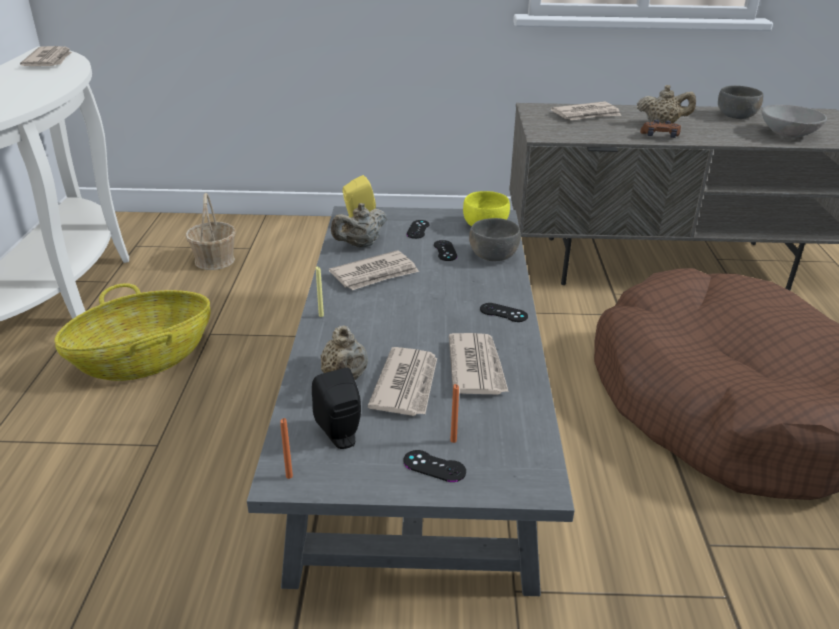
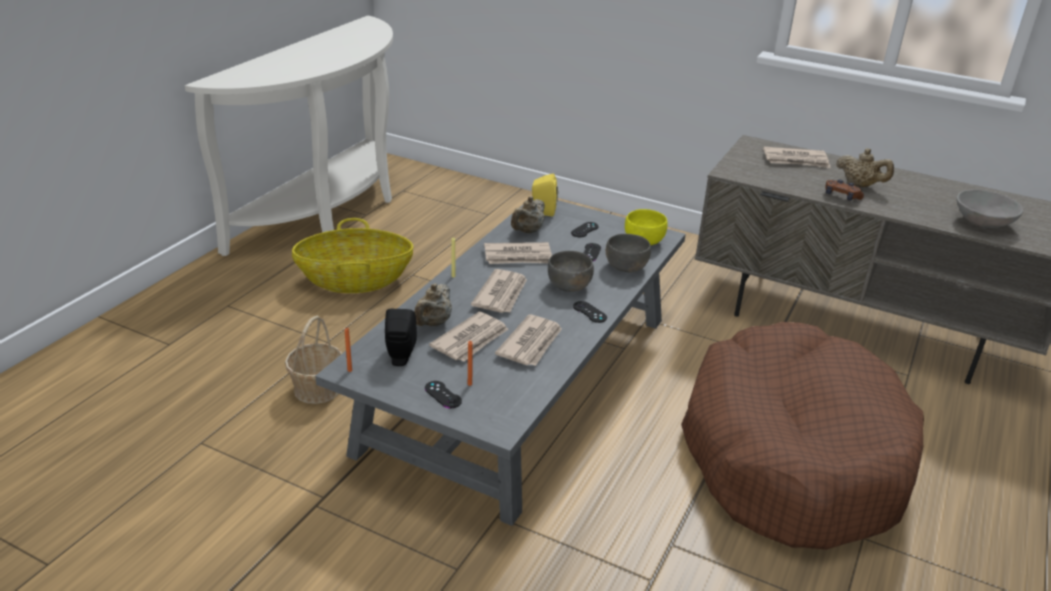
camera: 25 degrees right, 0 degrees up
(50, 60) = (365, 31): newspaper -> newspaper (501, 294)
(215, 260) = (454, 217): basket -> basket (318, 389)
(360, 245) = (527, 231): beige teapot -> beige teapot turned 45 degrees counterclockwise
(736, 116) = (952, 193): grey bowl -> grey bowl (569, 286)

